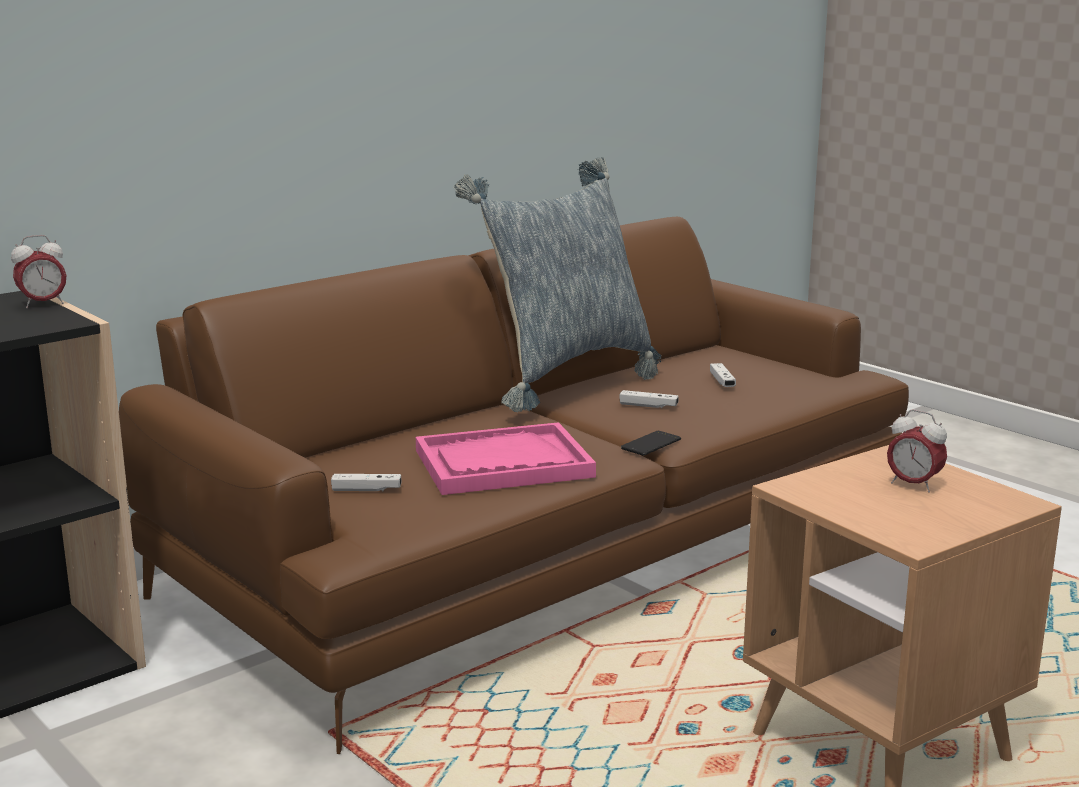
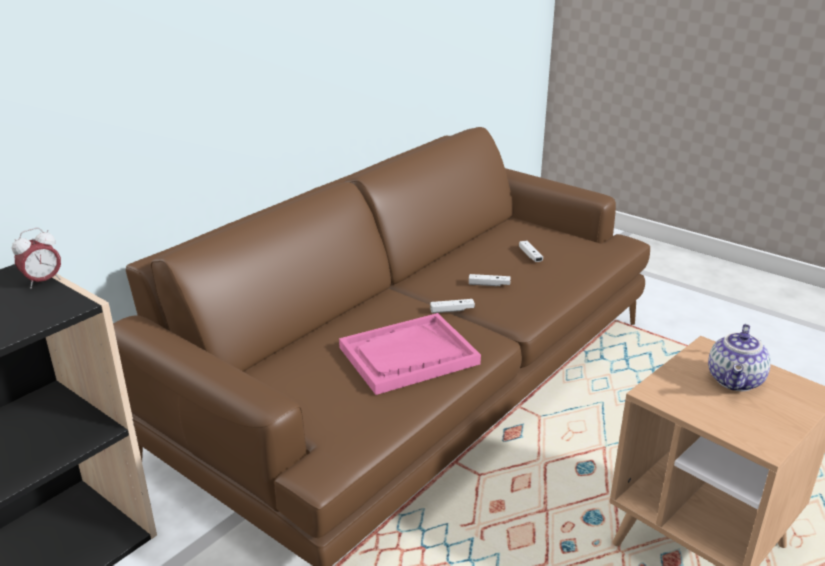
camera: 10 degrees left, 10 degrees up
(366, 490) = (317, 395): white game controller -> white game controller (452, 310)
(560, 389) = (421, 272): pillow -> none
(651, 444) = (506, 324): phone -> none
(913, 485) = (736, 381): alarm clock -> teapot

